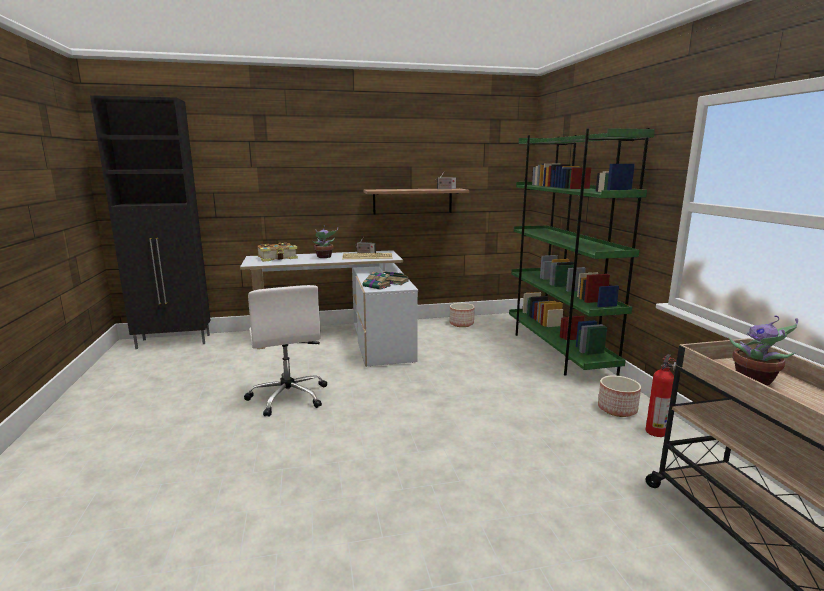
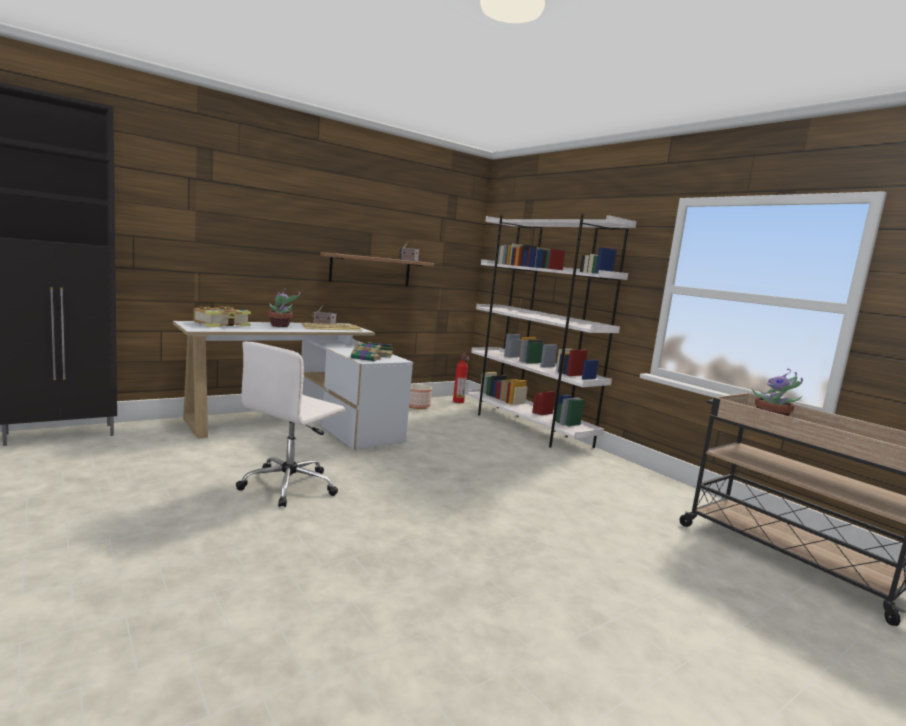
camera: 25 degrees left, 5 degrees down
(288, 397) = (290, 485): white office chair -> white office chair turned 75 degrees clockwise
(558, 351) = (527, 428): green bookcase -> white bookcase
(617, 409) = (614, 471): planter -> none
(656, 431) = (654, 485): fire extinguisher -> fire extinguisher (458, 401)

